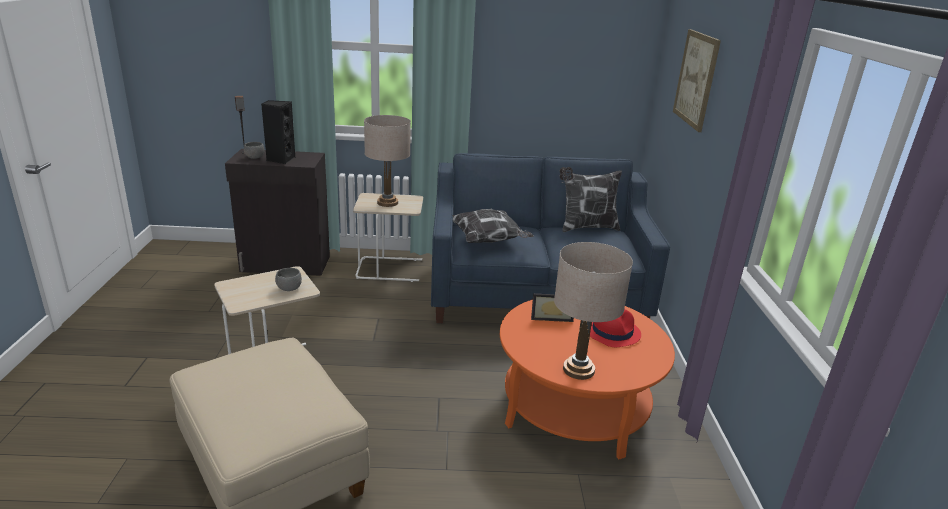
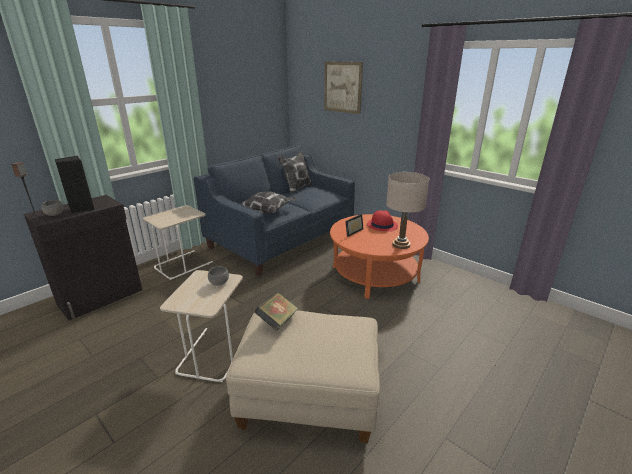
camera: 45 degrees left, 0 degrees up
(274, 356) = (277, 321): none -> book
(387, 203) = (173, 216): beige table lamp -> none

